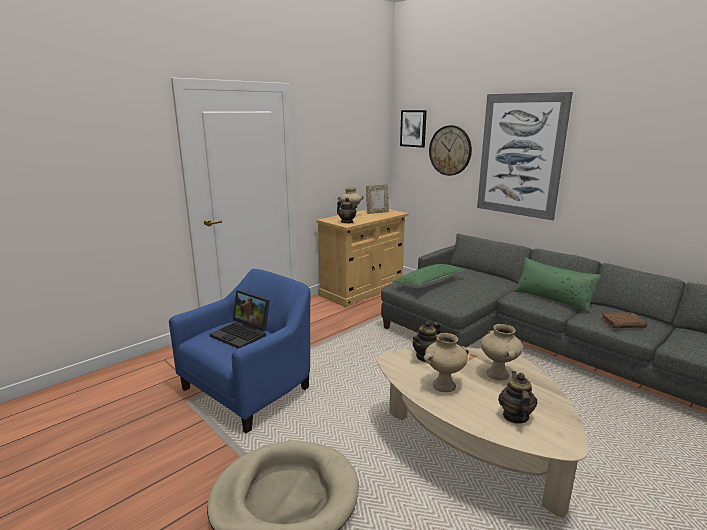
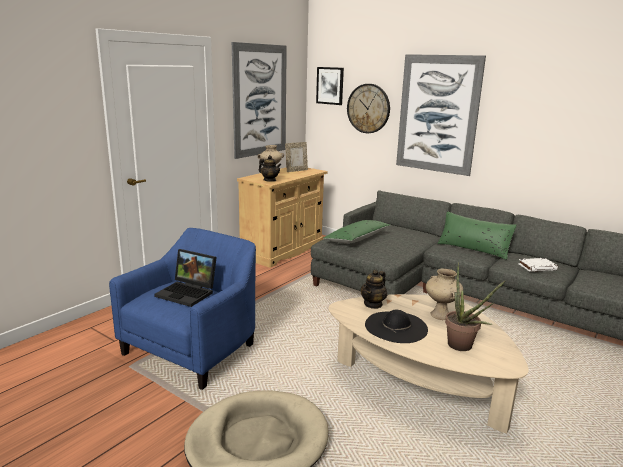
camera: 10 degrees left, 0 degrees up
(341, 144) = (260, 100): none -> picture
(444, 385) = (396, 327): beige vase -> black hat
(515, 416) = (463, 347): teapot -> potted plant
(622, 323) = (537, 267): brown book -> white book

